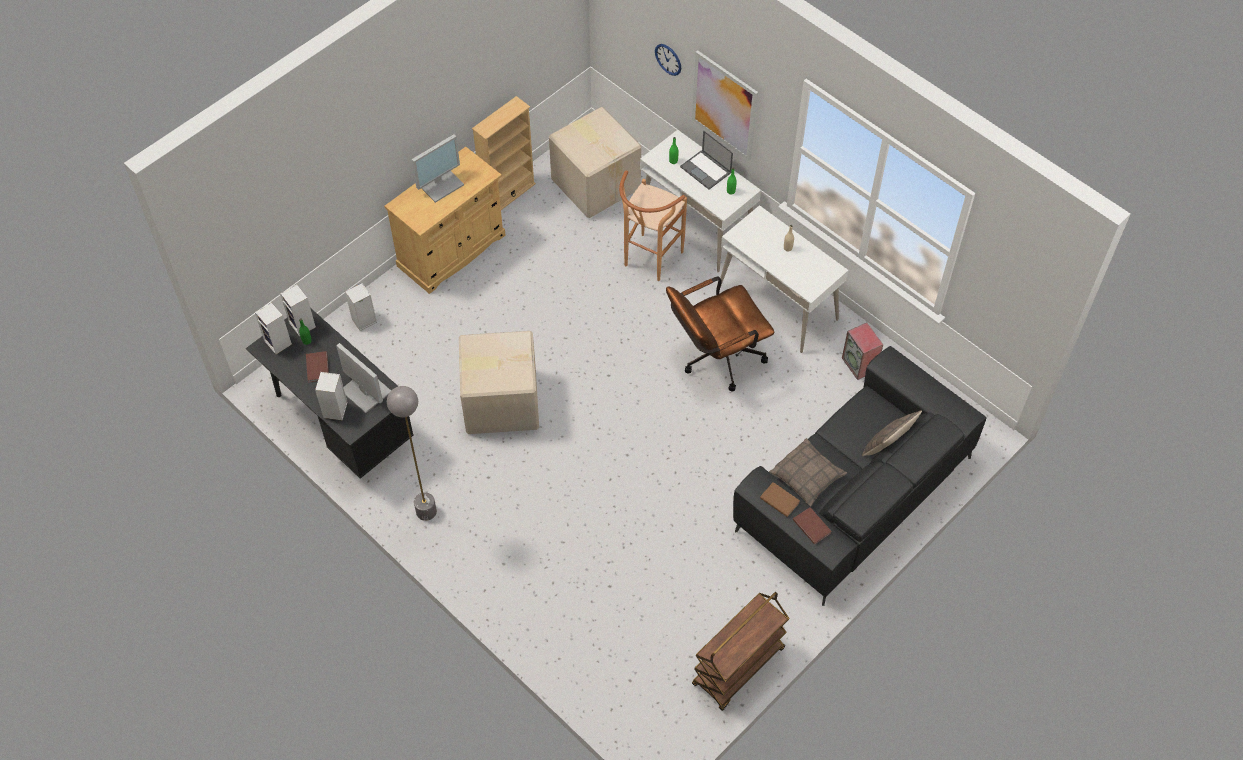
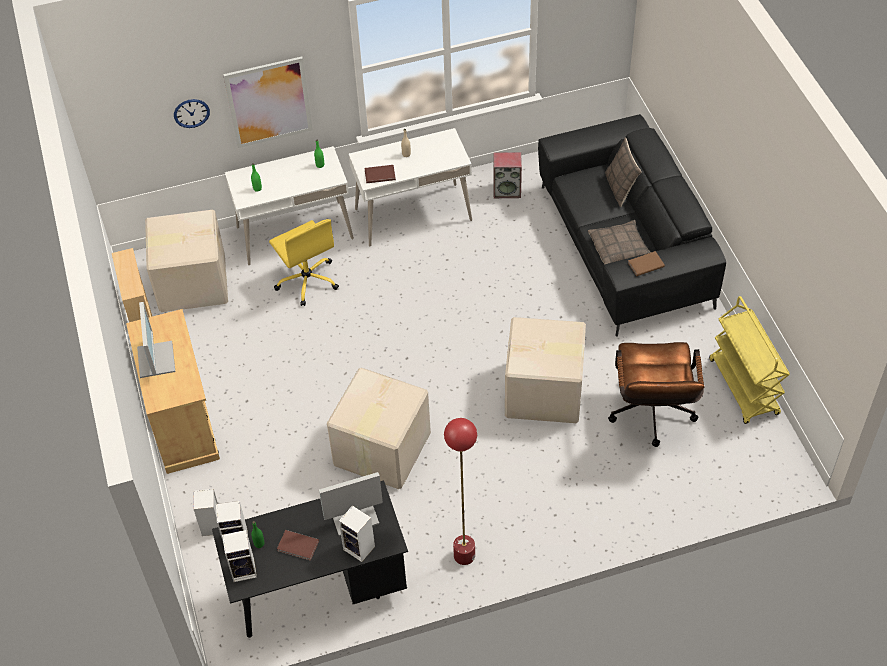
camera: 60 degrees left, 5 degrees down
(426, 511) = (464, 555): grey floor lamp -> red floor lamp
(632, 499) = (545, 393): none -> cardboard box
(649, 262) = (307, 280): brown stool -> yellow office chair
(706, 170) = (284, 171): laptop -> none
(715, 358) = (439, 277): brown office chair -> brown office chair (651, 417)
(738, 668) = (744, 387): brown cart -> yellow cart
(812, 525) = (681, 254): brown book -> brown book (379, 174)

